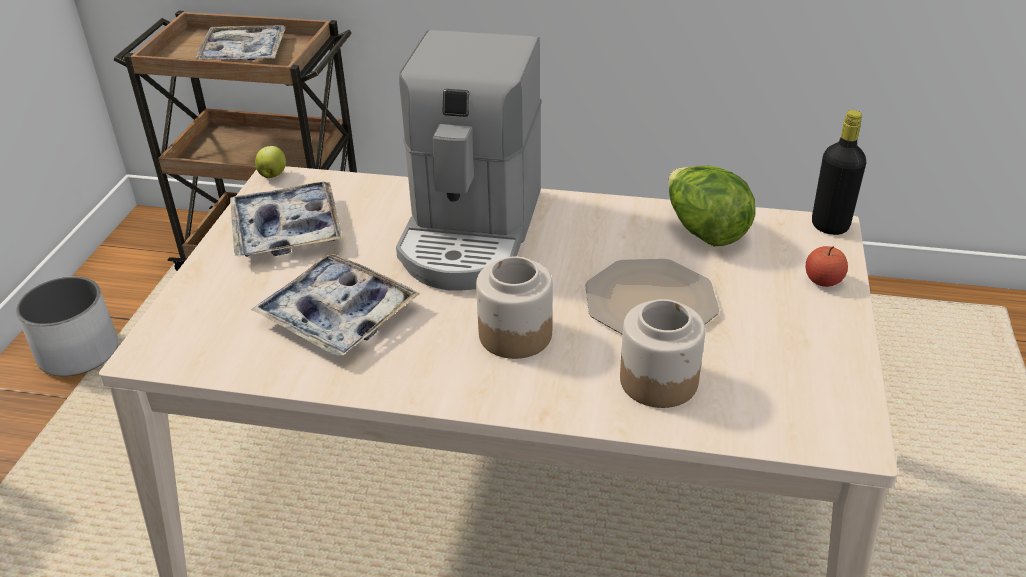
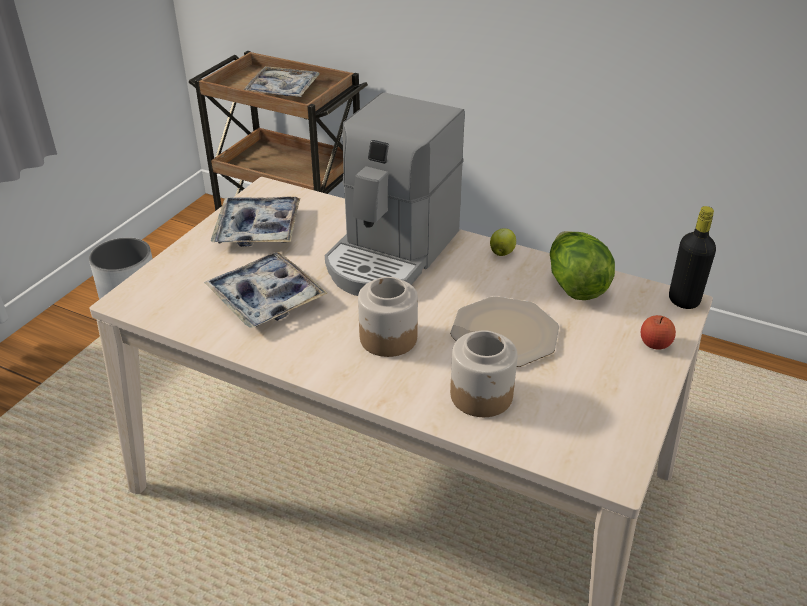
camera: 15 degrees right, 0 degrees up
(273, 175) = (266, 186): apple -> apple (502, 253)

